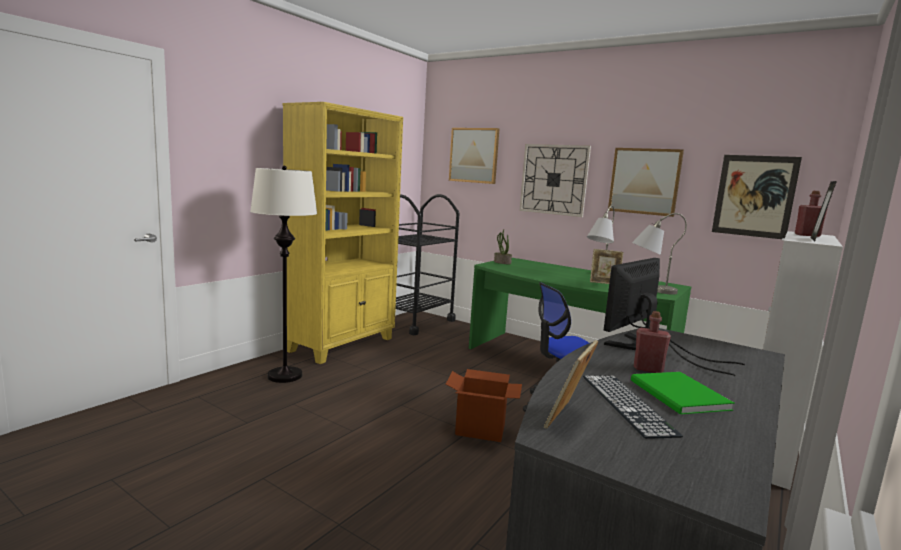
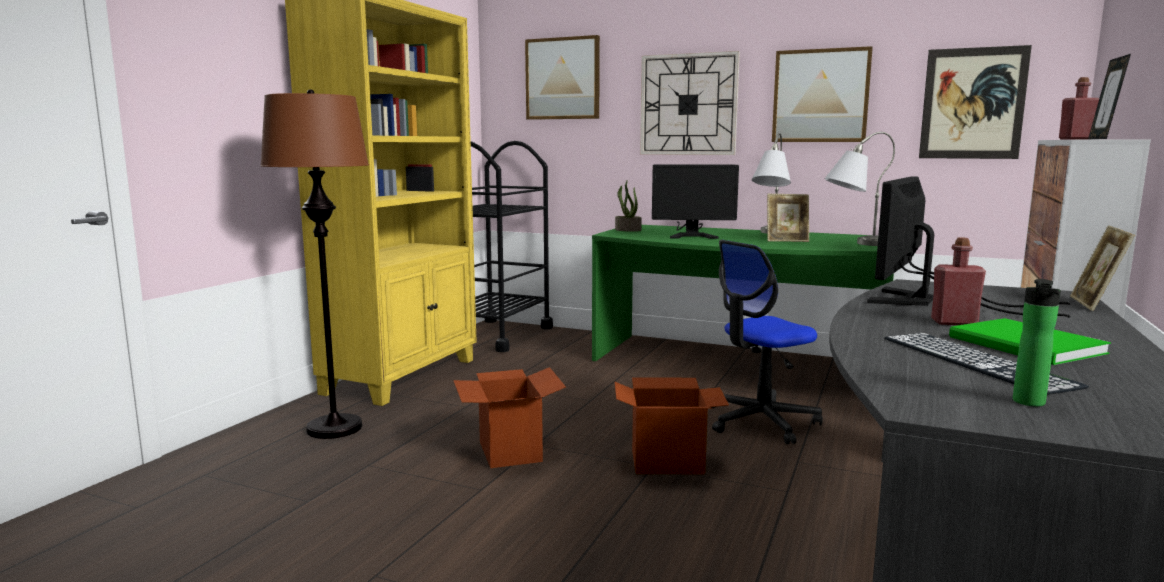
camera: 10 degrees left, 0 degrees up
(284, 376) = (334, 428): white floor lamp -> brown floor lamp
(383, 407) = (510, 451): none -> cardboard box
(542, 271) = (692, 235): none -> monitor
(567, 418) = (922, 385): picture frame -> picture frame (1095, 304)
(625, 443) = (1029, 403): none -> bottle

